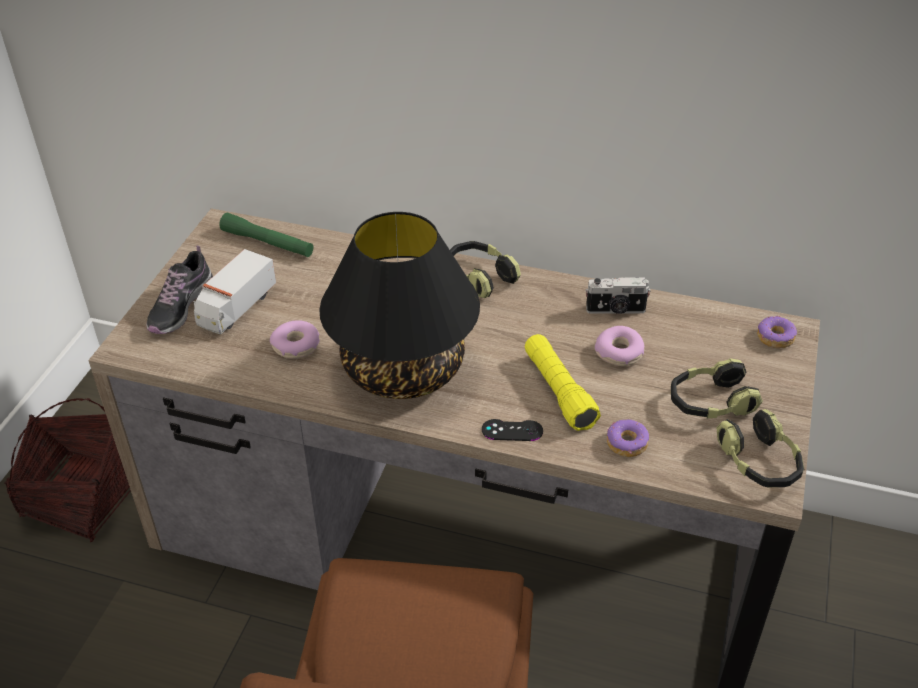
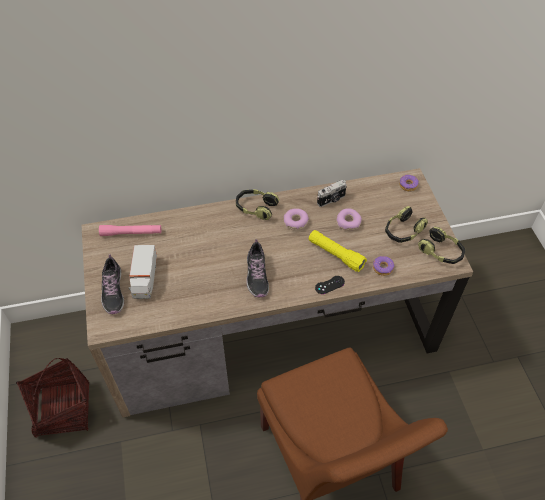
camera: 30 degrees left, 10 degrees up
(267, 243) = (131, 233): green flashlight -> pink flashlight
(296, 346) = (194, 287): donut -> donut (296, 222)
(404, 369) = (257, 275): black table lamp -> shoe

